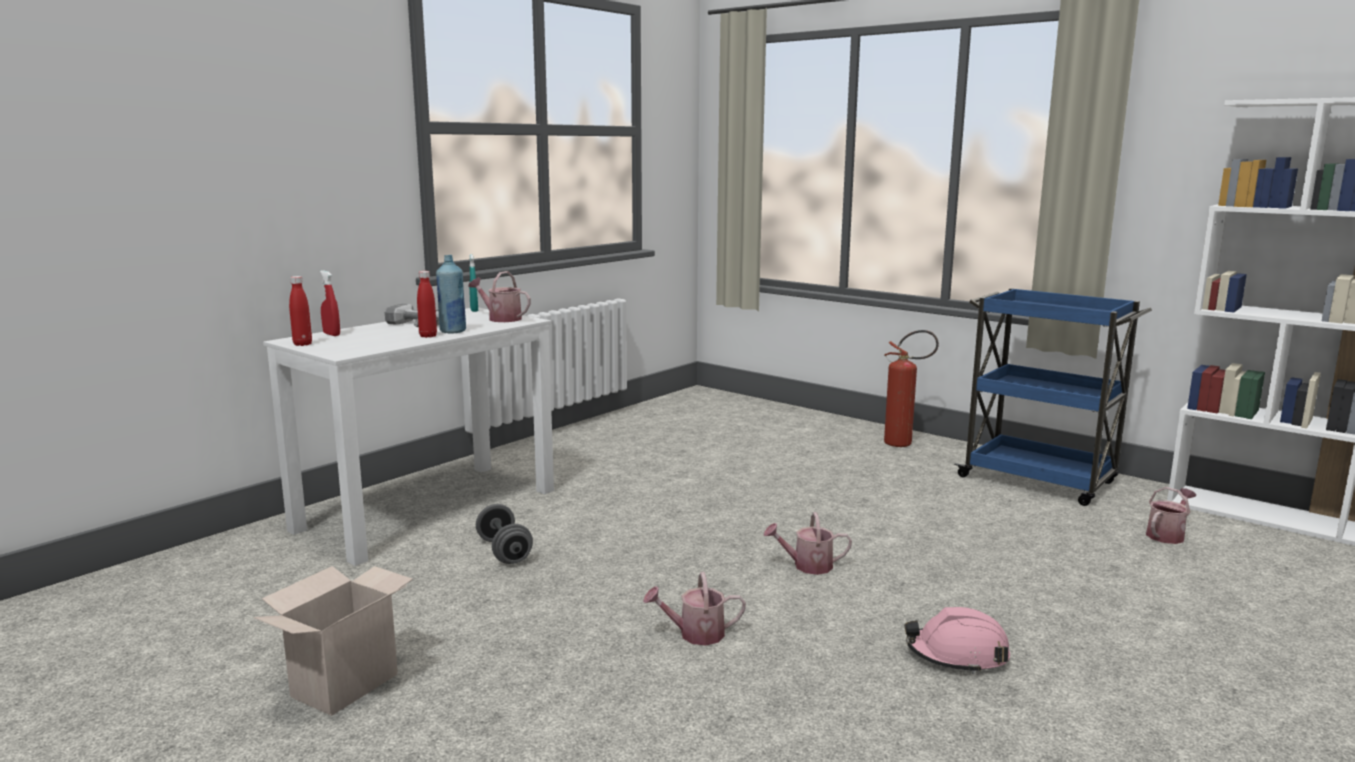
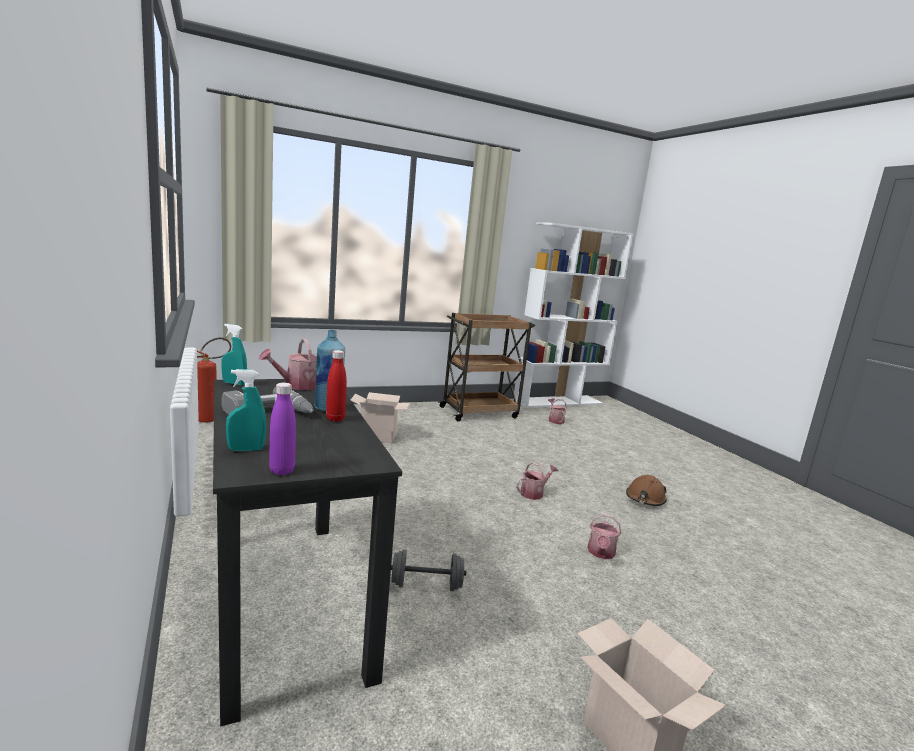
camera: 65 degrees left, 0 degrees up
(302, 344) = (282, 471): red bottle -> purple bottle
(331, 334) = (246, 449): red spray bottle -> turquoise spray bottle
(428, 509) = (286, 600): white desk -> black desk
(801, 455) = (379, 437): none -> cardboard box
(807, 566) = (534, 493): watering can -> watering can turned 150 degrees counterclockwise
(904, 444) = (399, 412): fire extinguisher -> fire extinguisher (212, 419)
(957, 655) = (645, 499): pink hard hat -> brown hard hat
(1039, 481) = (480, 412): blue cart -> brown cart

